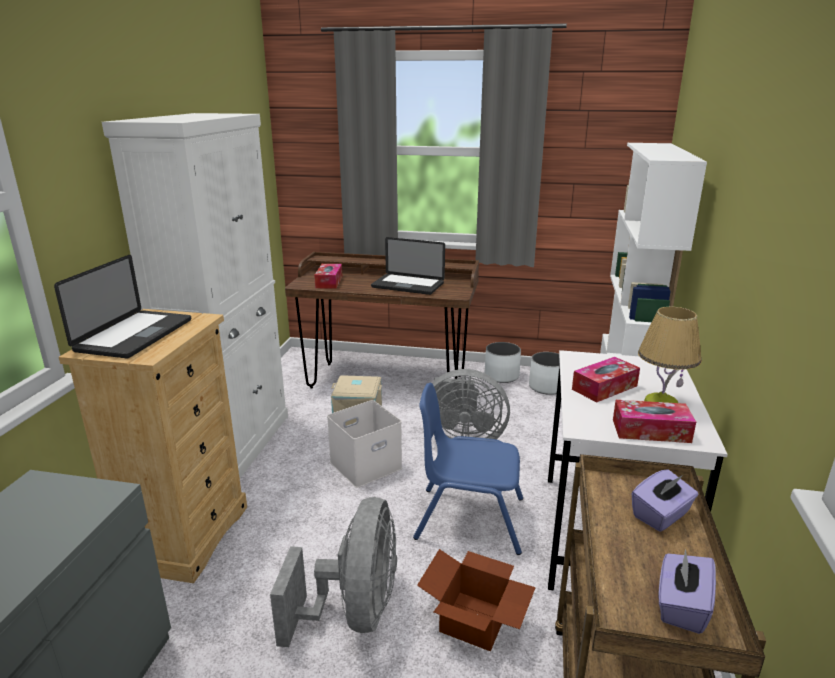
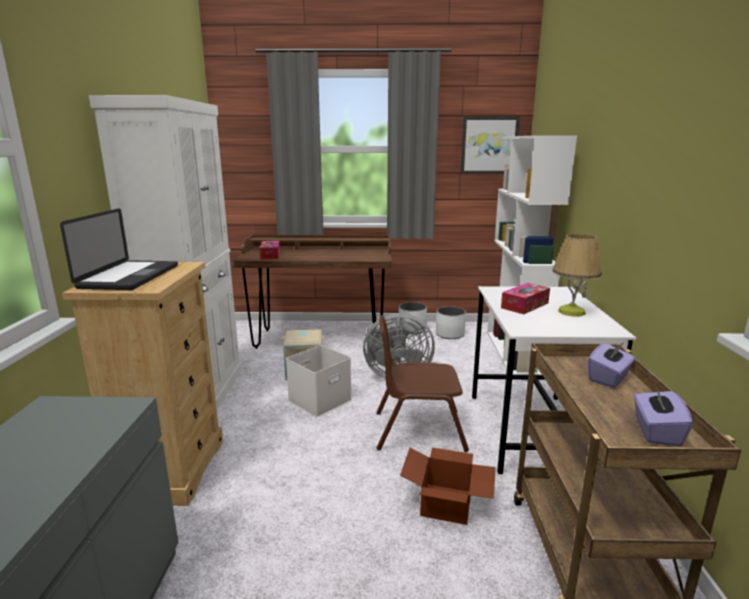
camera: 10 degrees left, 5 degrees down
(354, 612) = (342, 510): grey fan -> none
(407, 285) = (337, 254): laptop -> none
(469, 518) = (418, 430): blue chair -> brown chair
(614, 149) = (489, 145): none -> picture
(651, 431) = (573, 328): tissue box -> none

